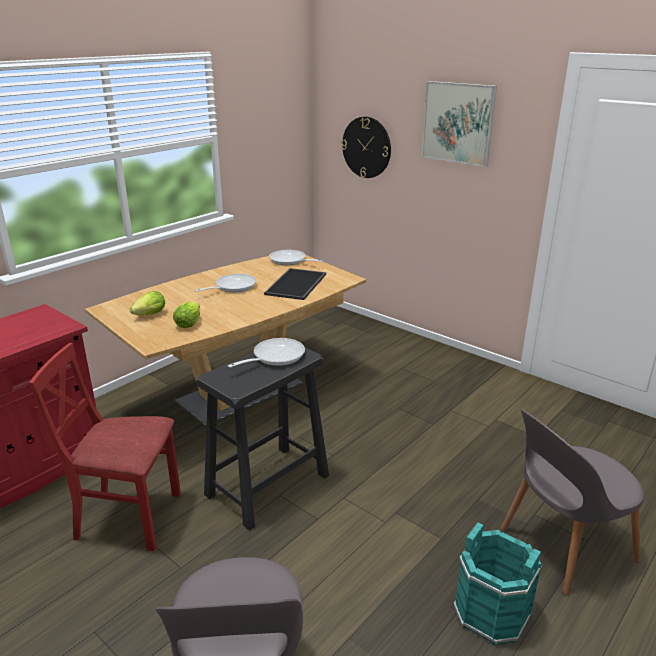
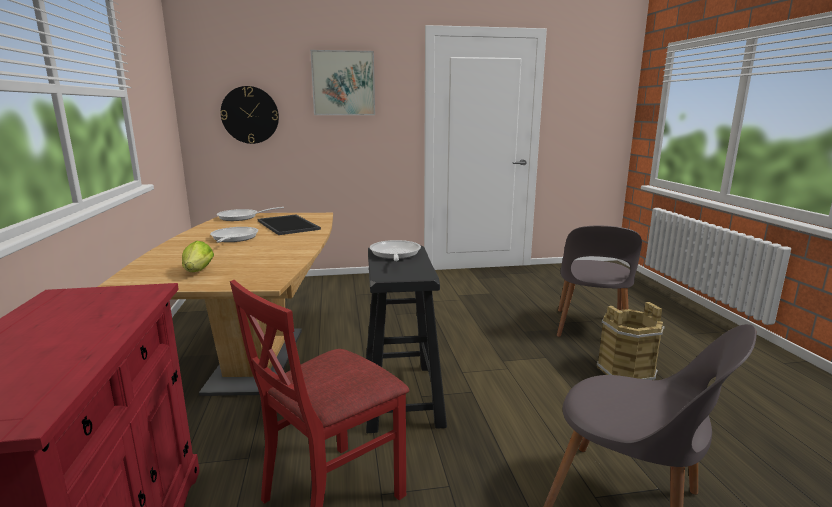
camera: 50 degrees left, 10 degrees down
(189, 323) = (261, 263): lettuce -> none
(491, 613) = (626, 371): turquoise bucket -> brown bucket

